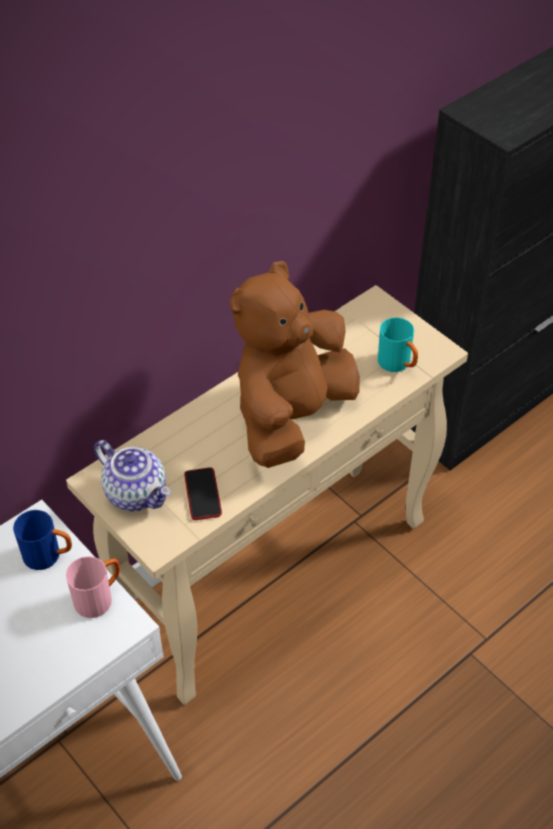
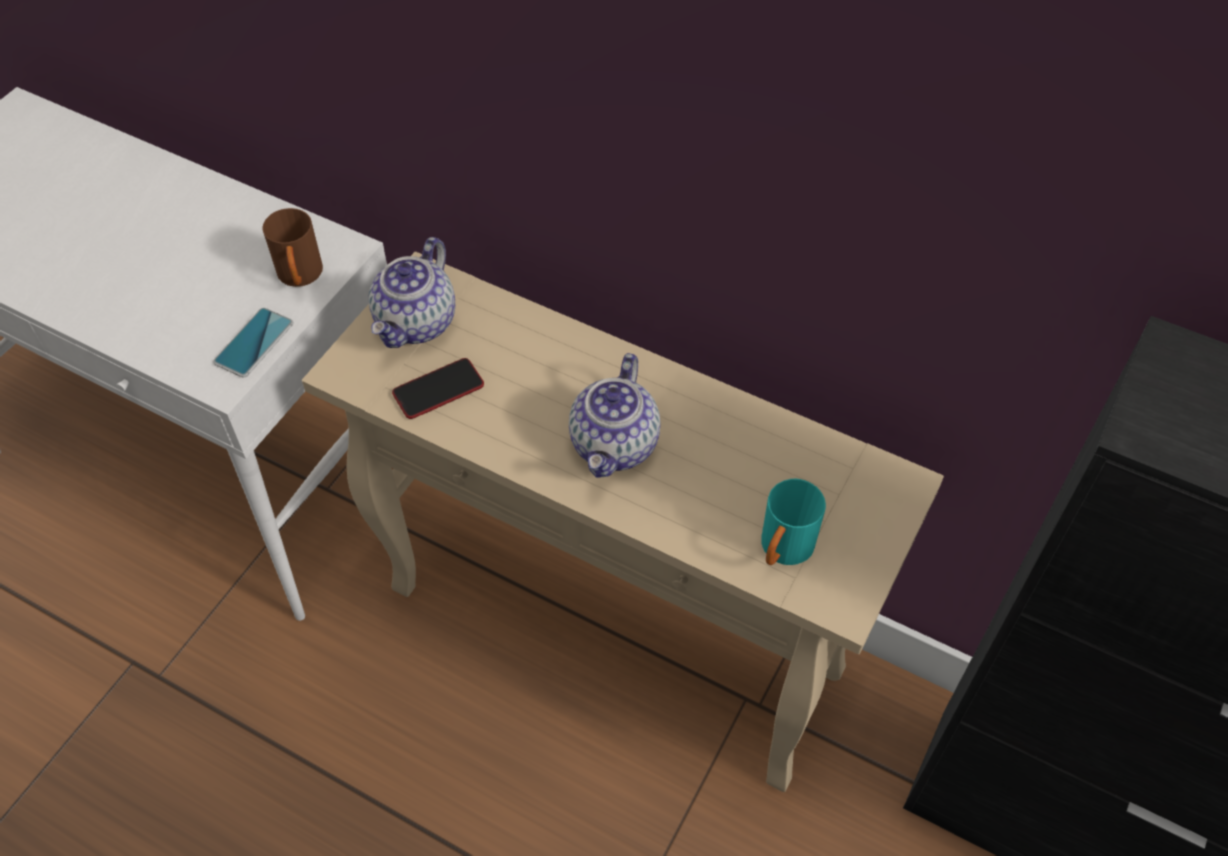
camera: 70 degrees right, 5 degrees up
(49, 556) = (300, 278): blue mug -> brown mug
(99, 597) = (254, 343): pink mug -> phone
(291, 416) = (615, 445): brown plush toy -> teapot

